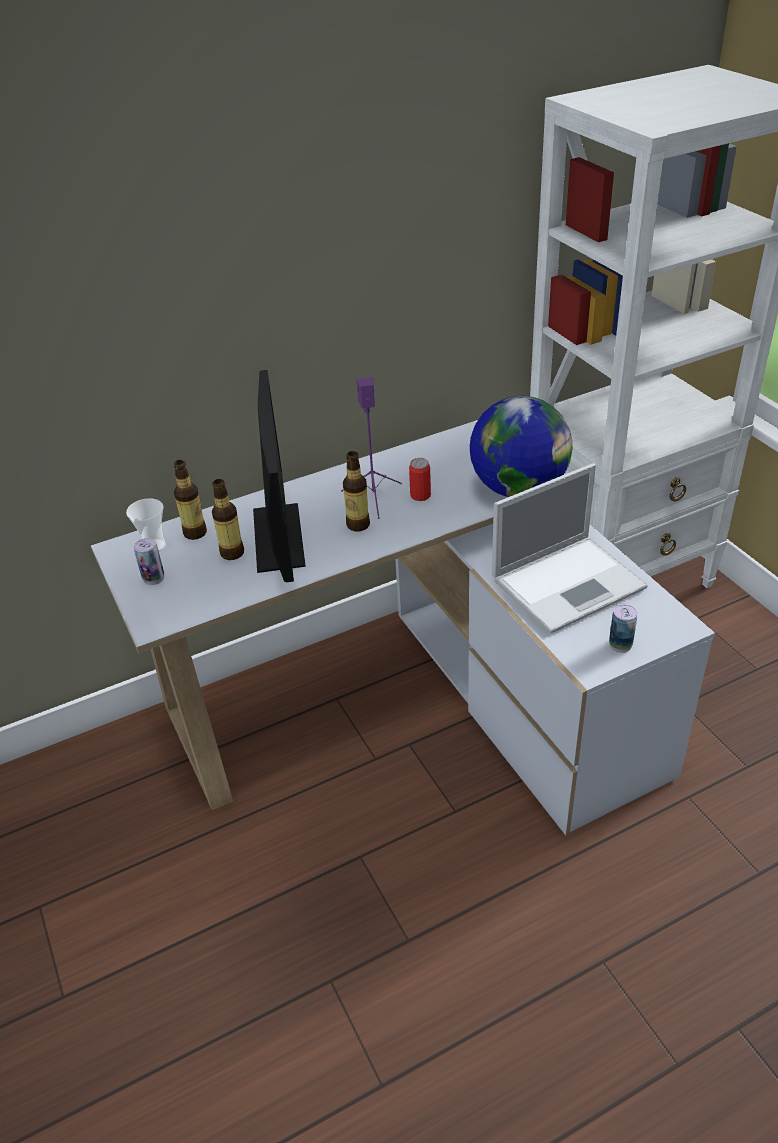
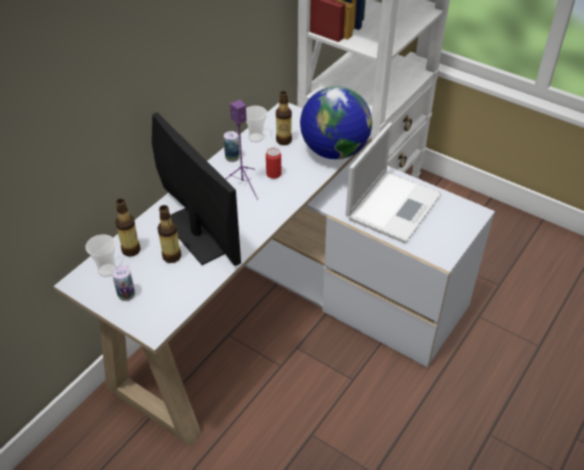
camera: 30 degrees left, 5 degrees up
(358, 525) = (247, 208): bottle -> bottle (284, 140)
(431, 449) = (256, 138): none -> cup
(620, 645) = (449, 236): can -> can (232, 157)

